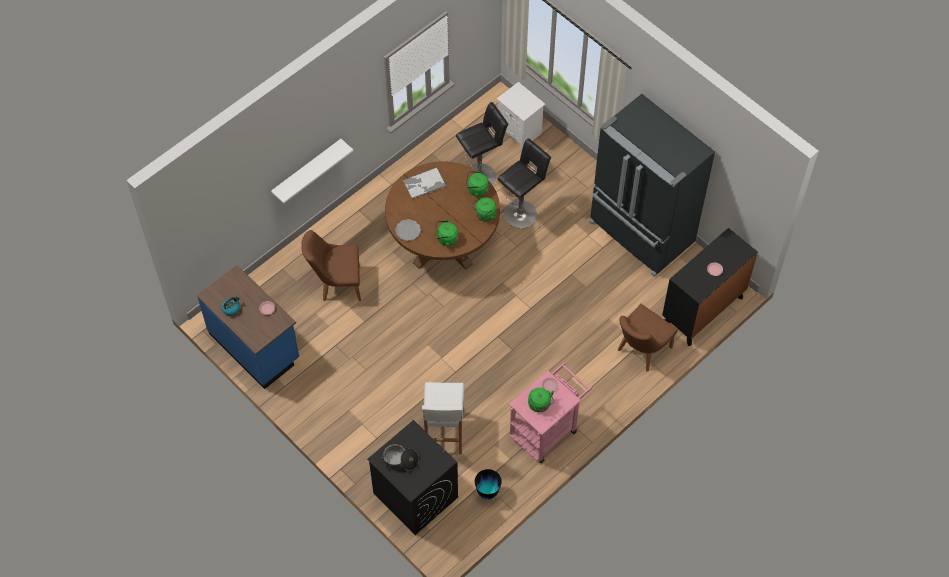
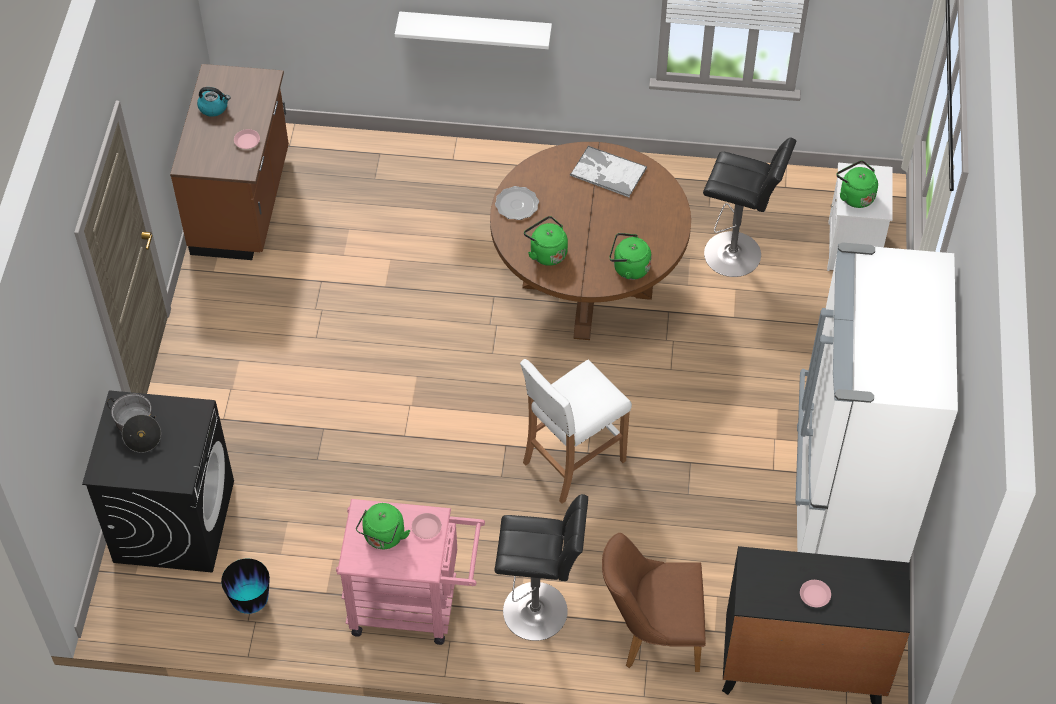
camera: 50 degrees right, 5 degrees down
(255, 346) = (243, 203): blue counter -> brown counter
(336, 284) = (412, 220): brown chair -> none
(444, 432) = (299, 487): white stool -> white stool (572, 462)
(476, 189) = (659, 232): green kettle -> green kettle (855, 195)
(522, 212) = (728, 338): black stool -> black stool (540, 611)
(640, 234) = (845, 500): black fridge -> white fridge

